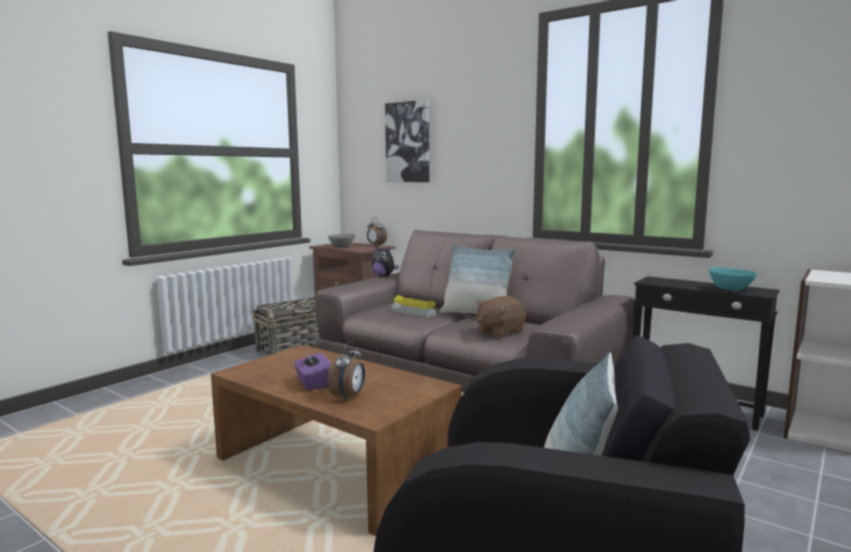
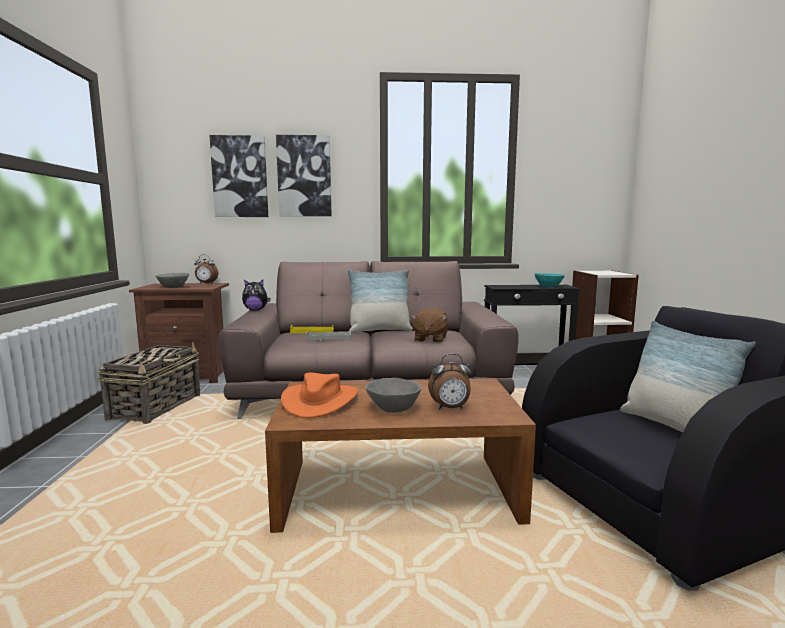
camera: 40 degrees left, 0 degrees up
(284, 363) = (320, 400): none -> orange hat
(312, 383) = (394, 408): purple tissue box -> grey bowl
(349, 396) = (450, 408): alarm clock -> alarm clock turned 105 degrees clockwise
(461, 139) = (304, 176): none -> picture

